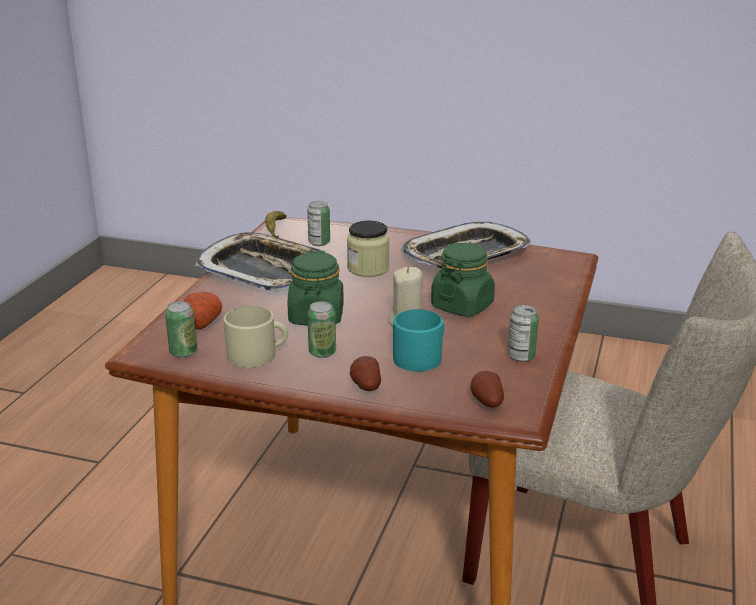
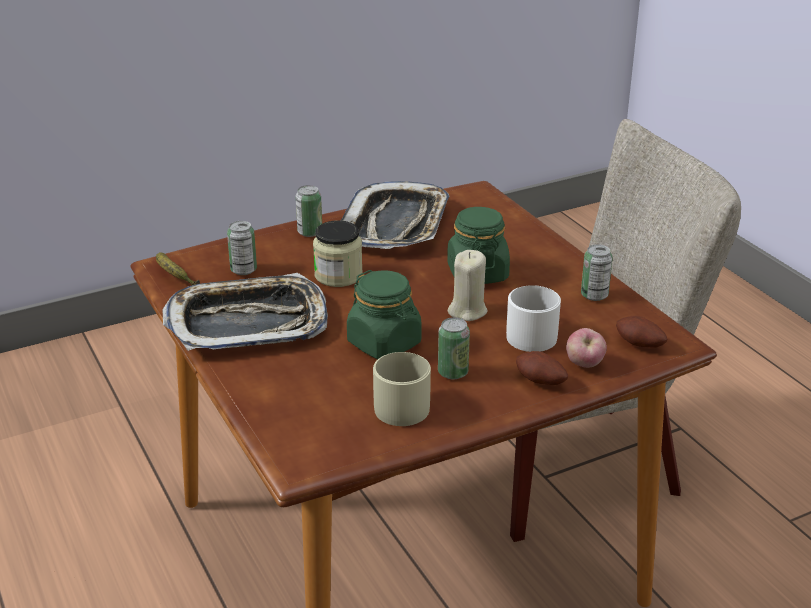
camera: 45 degrees left, 5 degrees up
(183, 352) = (337, 441): can -> can (310, 232)
(202, 322) = (294, 403): potato -> none
(418, 393) = (584, 365): none -> apple
(421, 356) = (531, 334): turquoise mug -> white mug

